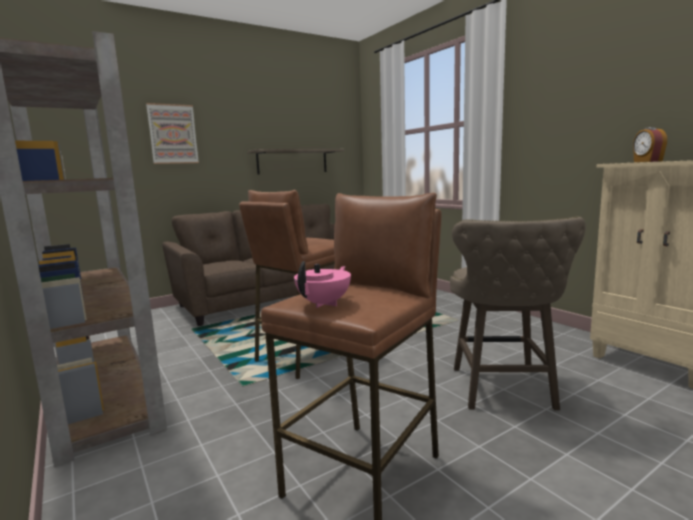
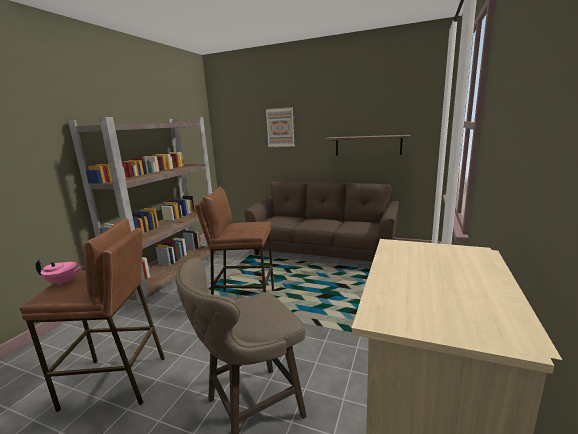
camera: 55 degrees right, 5 degrees up
(647, 161) = (412, 262): alarm clock -> none

